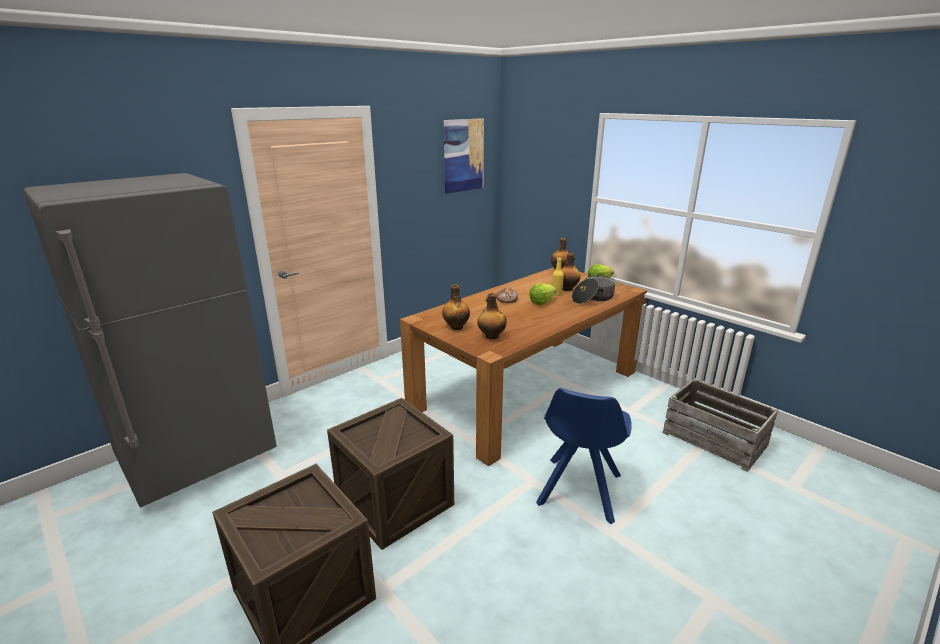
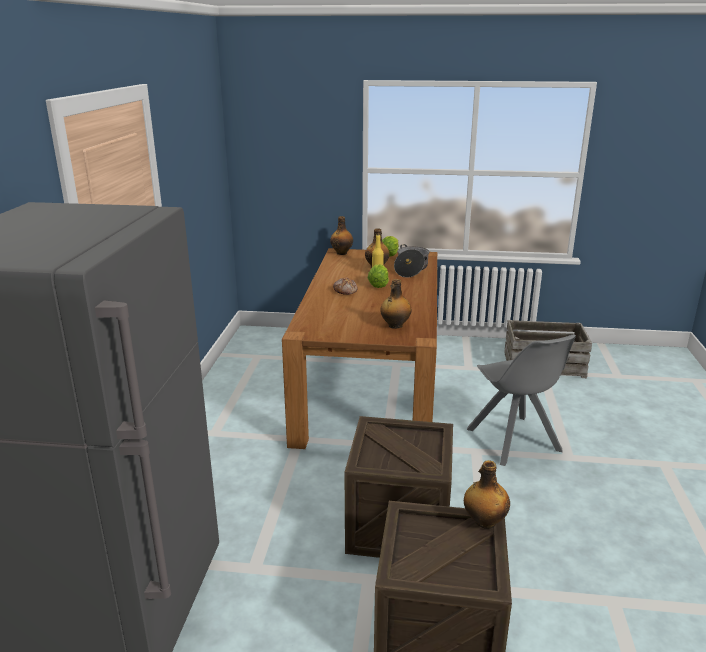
camera: 40 degrees left, 0 degrees up
(456, 327) = (350, 328): bottle -> bottle (484, 522)
(463, 155) = (207, 137): picture -> none
(579, 491) = (514, 441): blue chair -> grey chair

